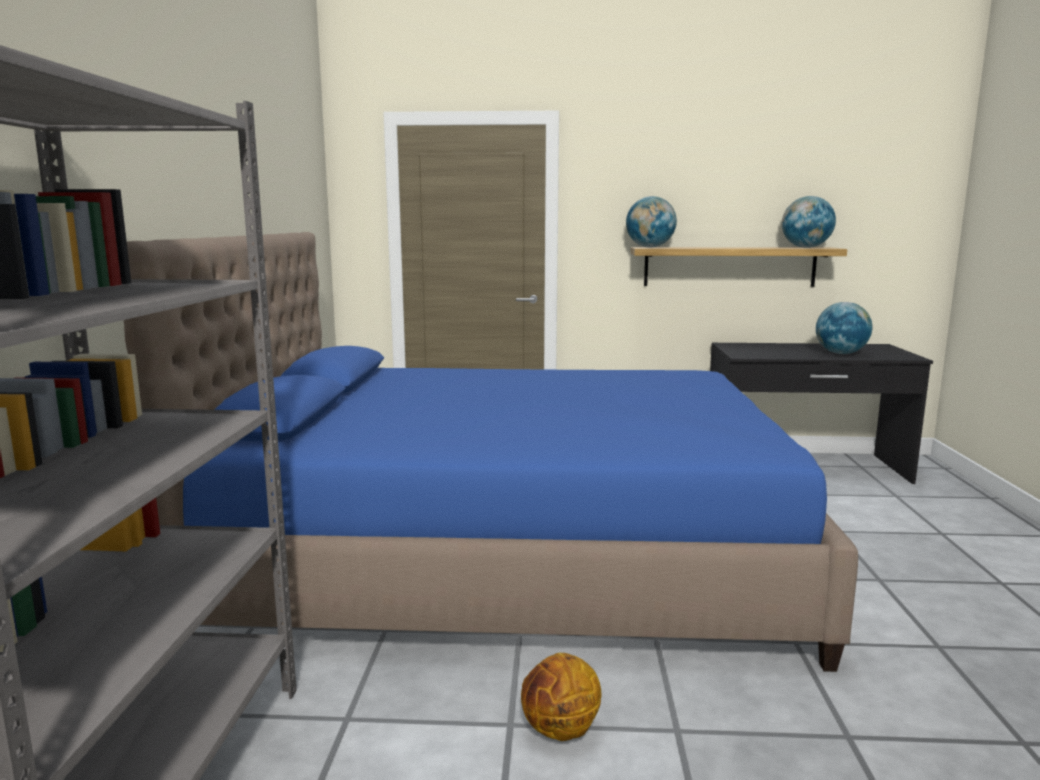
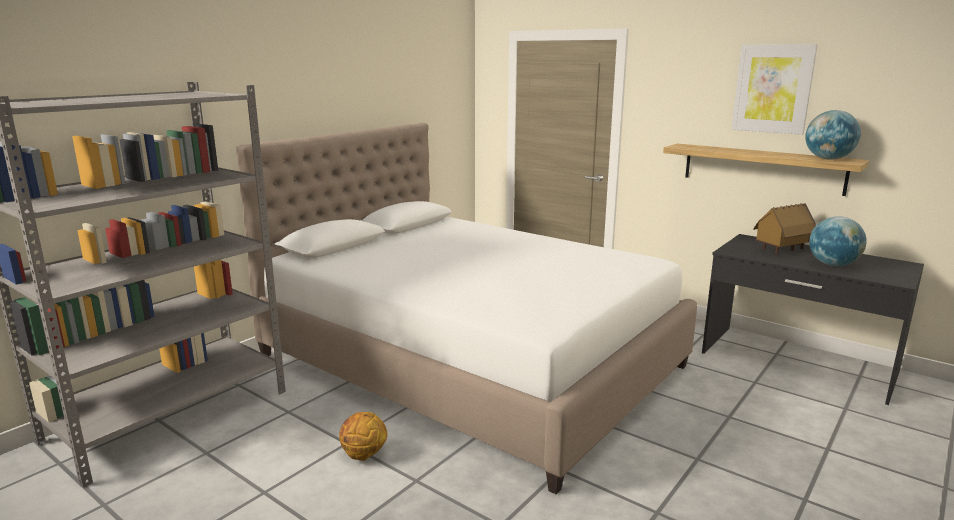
camera: 35 degrees right, 5 degrees up
(508, 556) = (469, 360): blue bed -> white bed
(650, 247) = (683, 146): globe -> none
(734, 178) = (772, 88): none -> picture
(777, 349) = (782, 250): none -> toy house

